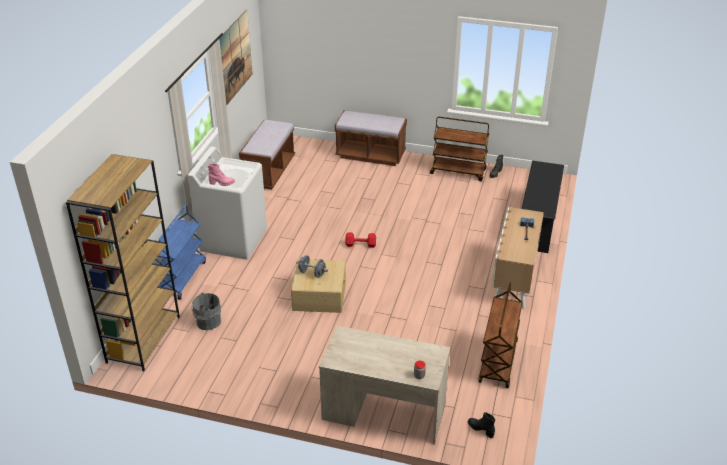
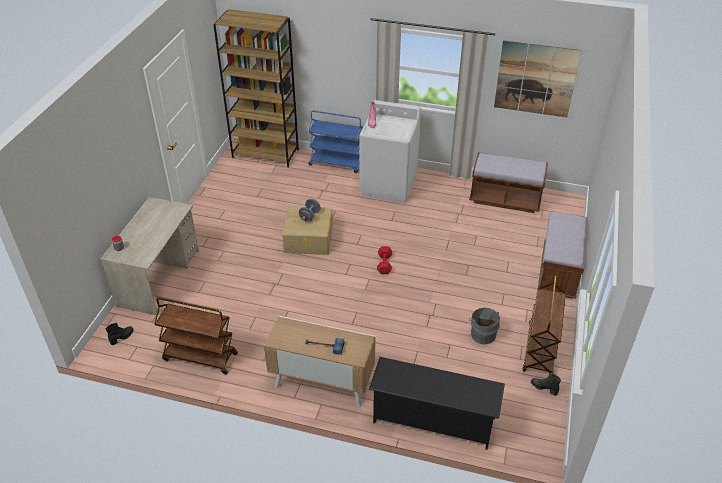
camera: 90 degrees right, 5 degrees up
(207, 322) = (281, 180): grey bucket -> grey bucket (482, 334)

